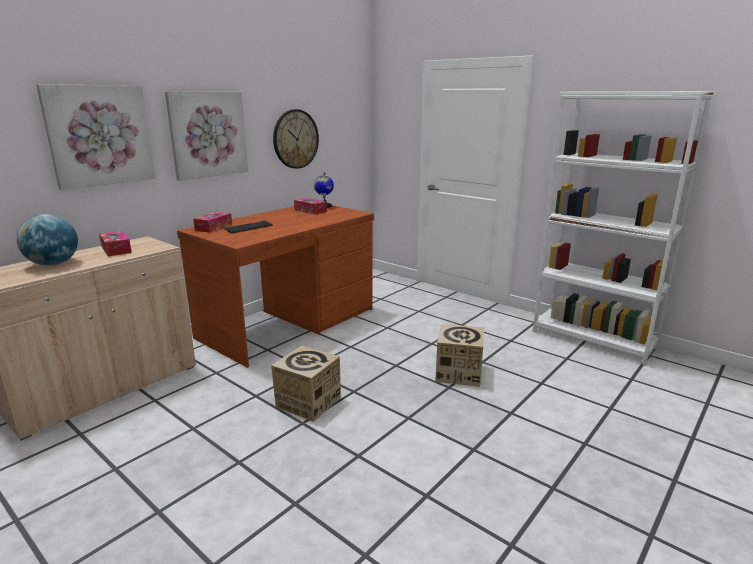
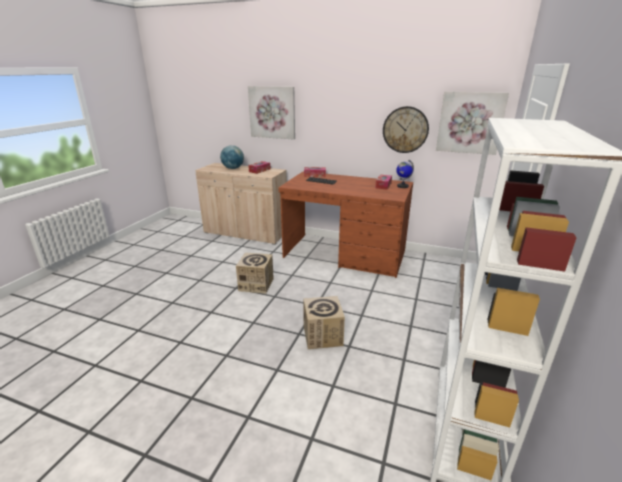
camera: 70 degrees right, 5 degrees up
(208, 134) = (332, 118): picture -> picture (470, 123)

